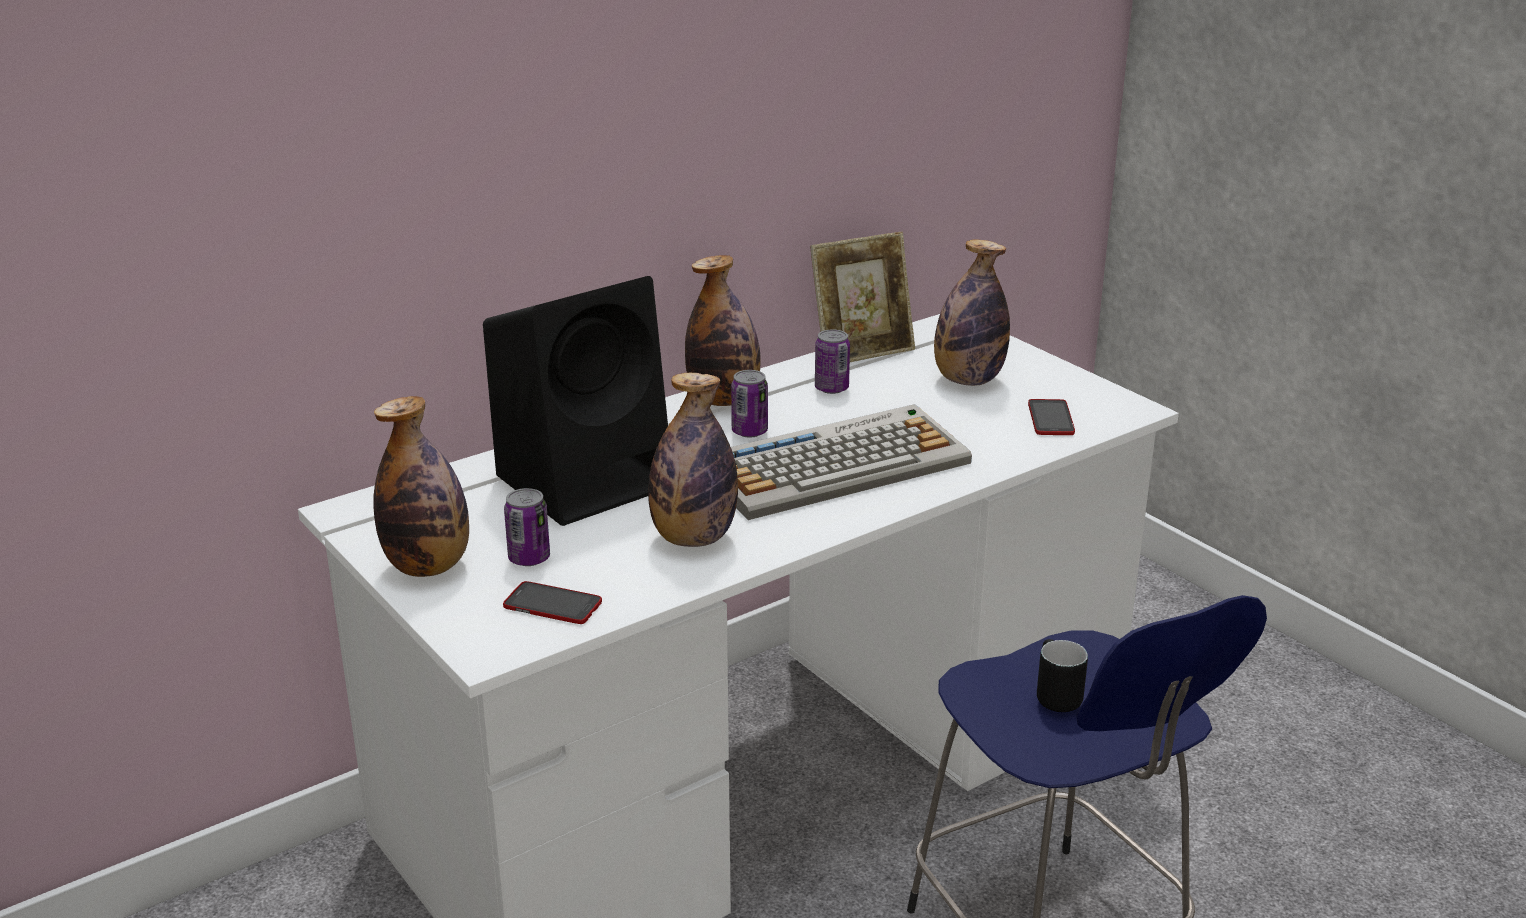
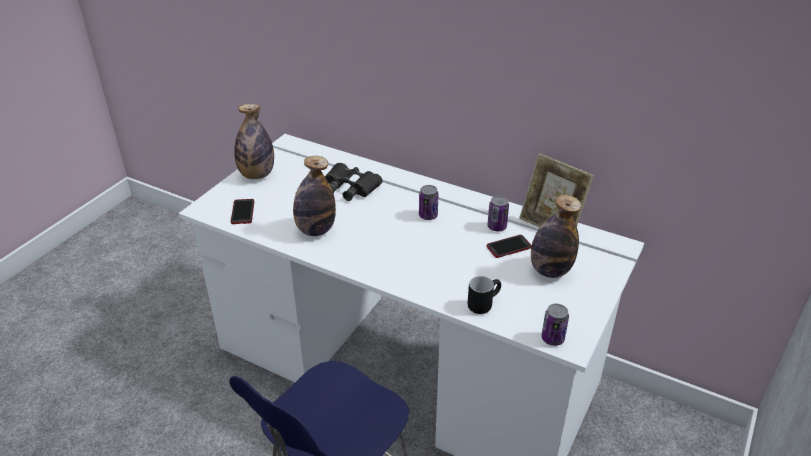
camera: 65 degrees right, 10 degrees up
(529, 558) = (275, 195): can -> can (552, 338)
(587, 479) = (350, 187): black speaker -> black binoculars
(724, 400) = (455, 199): bottle -> none
(836, 465) = (413, 251): keyboard -> none
(1050, 419) = (527, 313): phone -> phone (509, 247)
(1052, 695) = (338, 406): black mug -> black mug (482, 303)

